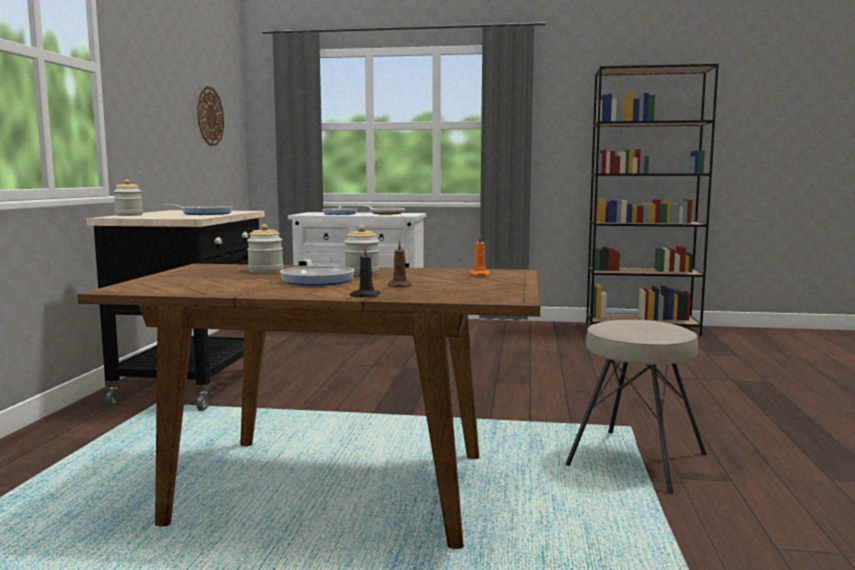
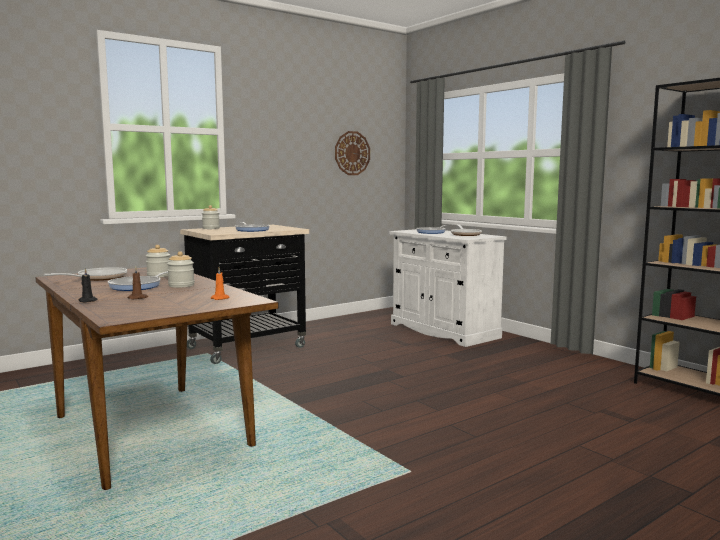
camera: 45 degrees right, 0 degrees up
(202, 282) = (98, 278): none -> frying pan
(635, 459) = (339, 495): beige stool -> none

